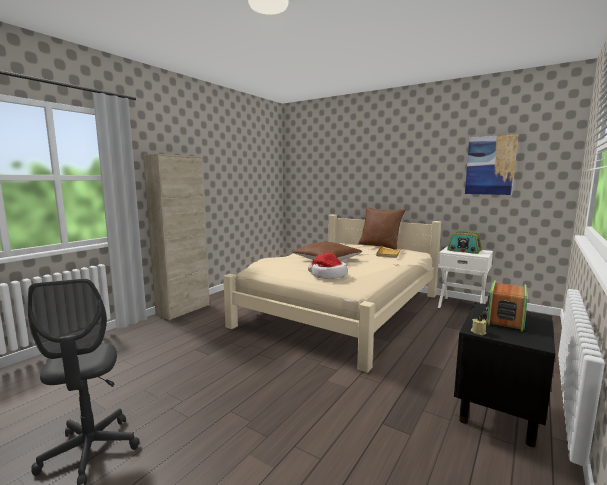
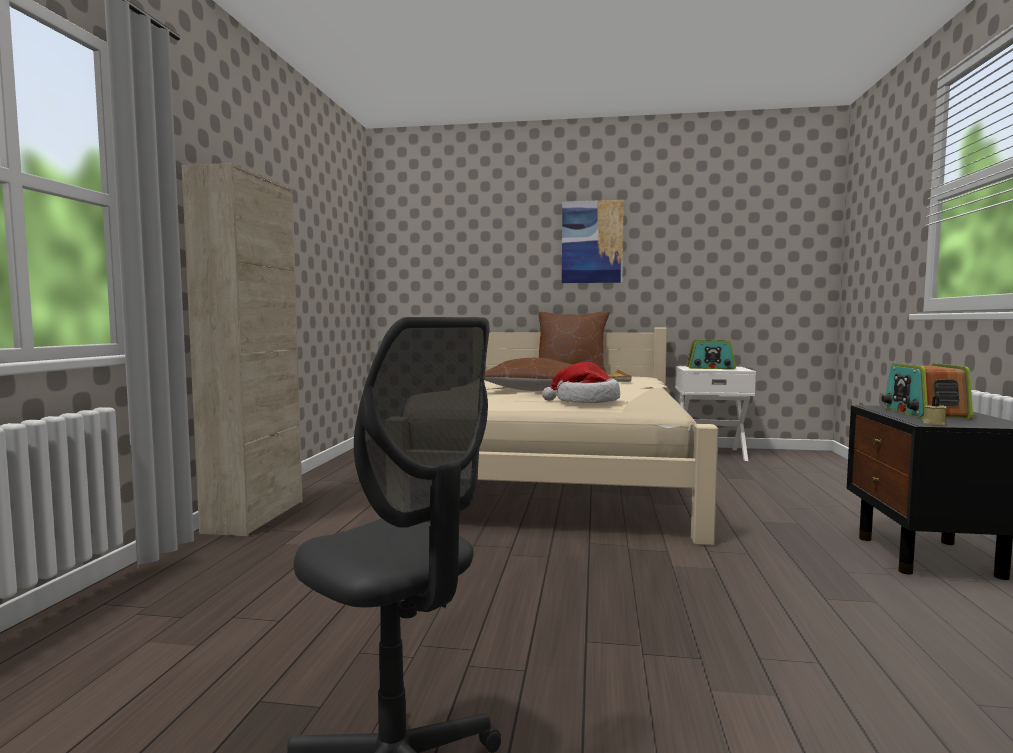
camera: 25 degrees left, 5 degrees down
(490, 165) = (730, 242): picture -> picture (592, 242)

